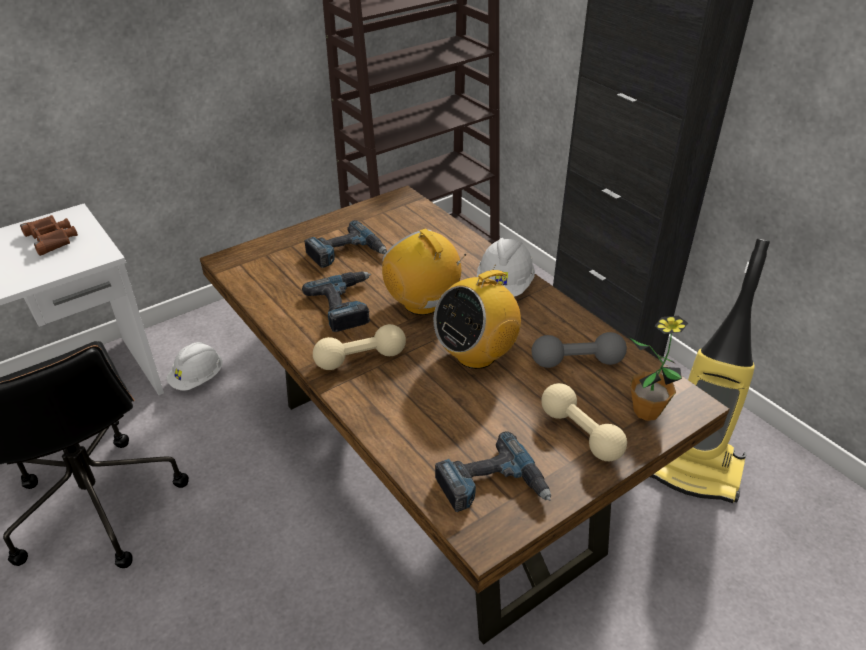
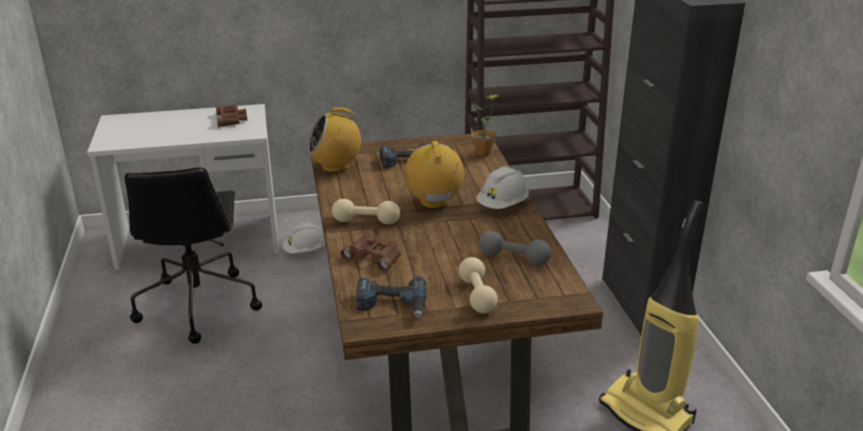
camera: 25 degrees right, 10 degrees down
(346, 305) = (382, 191): power drill -> none
(412, 413) = (374, 257): none -> brown binoculars
(476, 355) = (445, 237): radio -> radio (335, 166)
(646, 411) = (537, 297): potted plant -> potted plant (483, 153)

